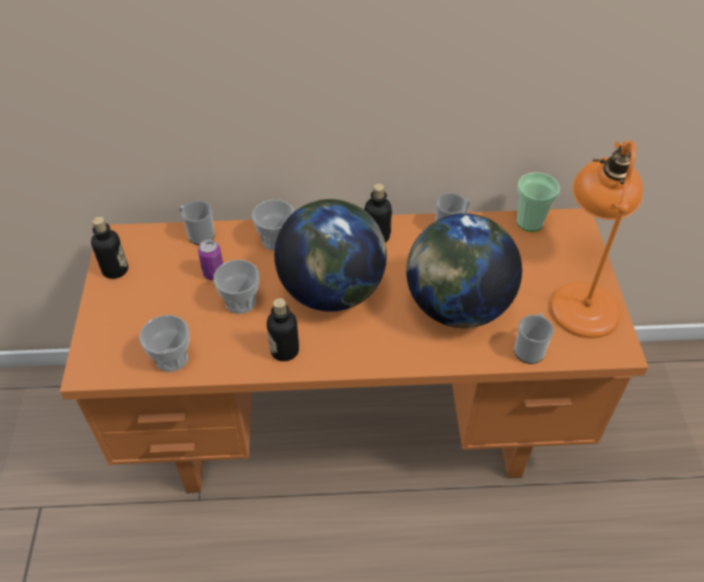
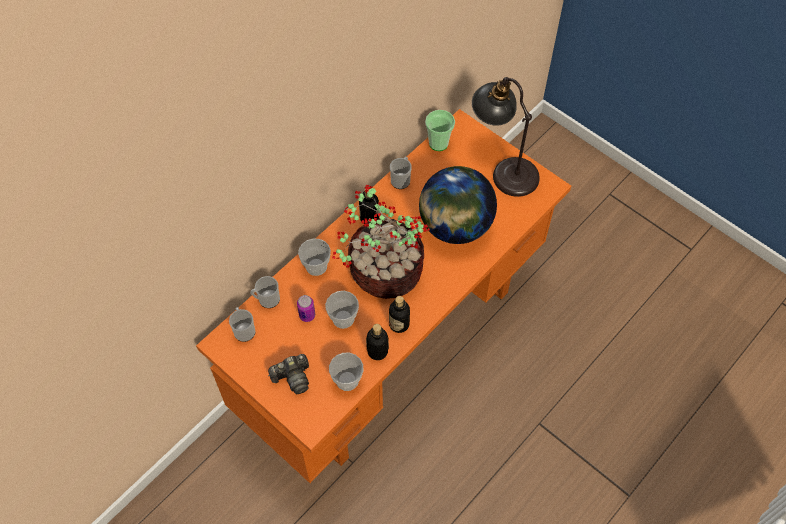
camera: 45 degrees left, 10 degrees up
(115, 270) = (247, 362): bottle -> bottle (377, 351)
(131, 315) = (292, 378): none -> camera
(332, 291) = (383, 270): globe -> potted plant
(530, 349) = (512, 220): mug -> mug (244, 330)
(582, 287) = (502, 163): orange table lamp -> grey table lamp

